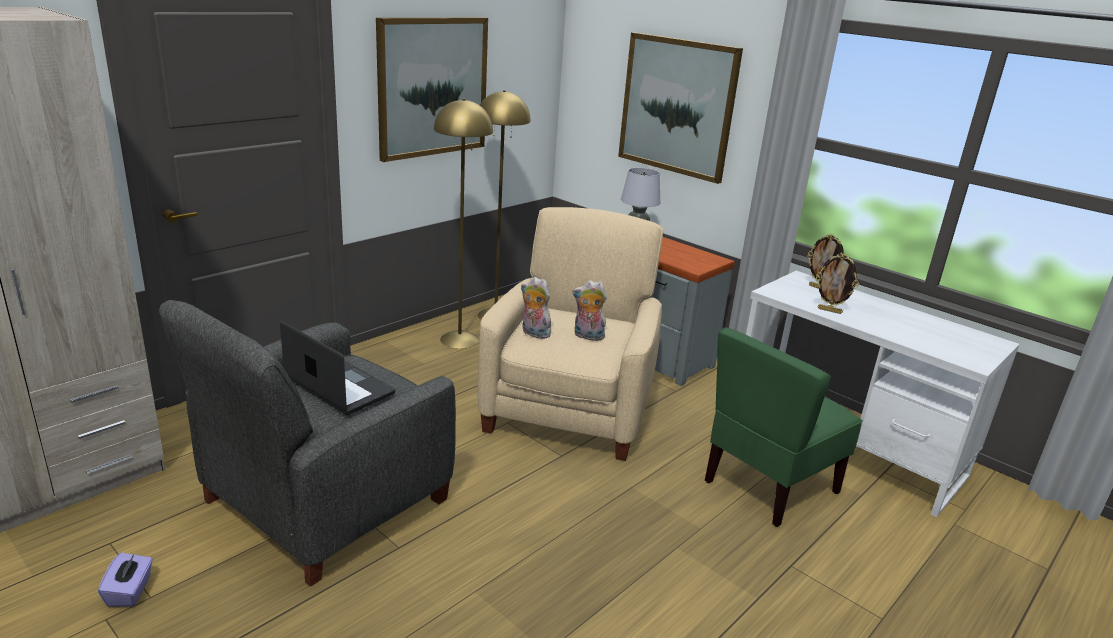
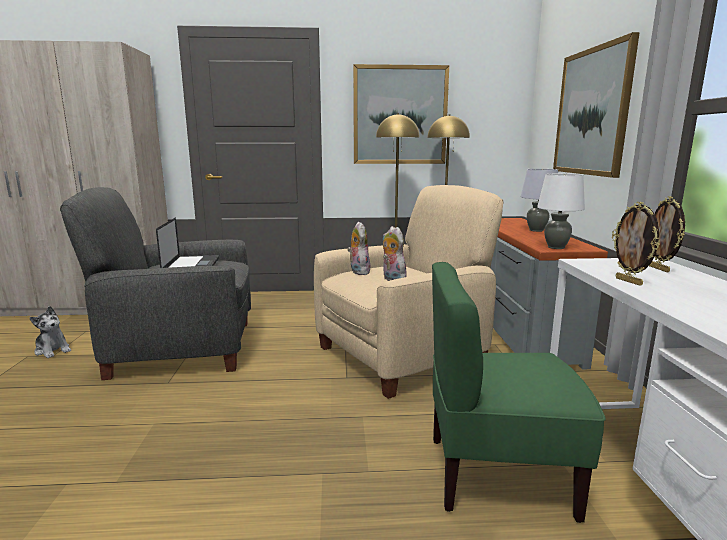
camera: 45 degrees right, 10 degrees down
(130, 591) = (53, 350): purple tissue box -> plush toy
(697, 264) = (556, 247): none -> white table lamp

